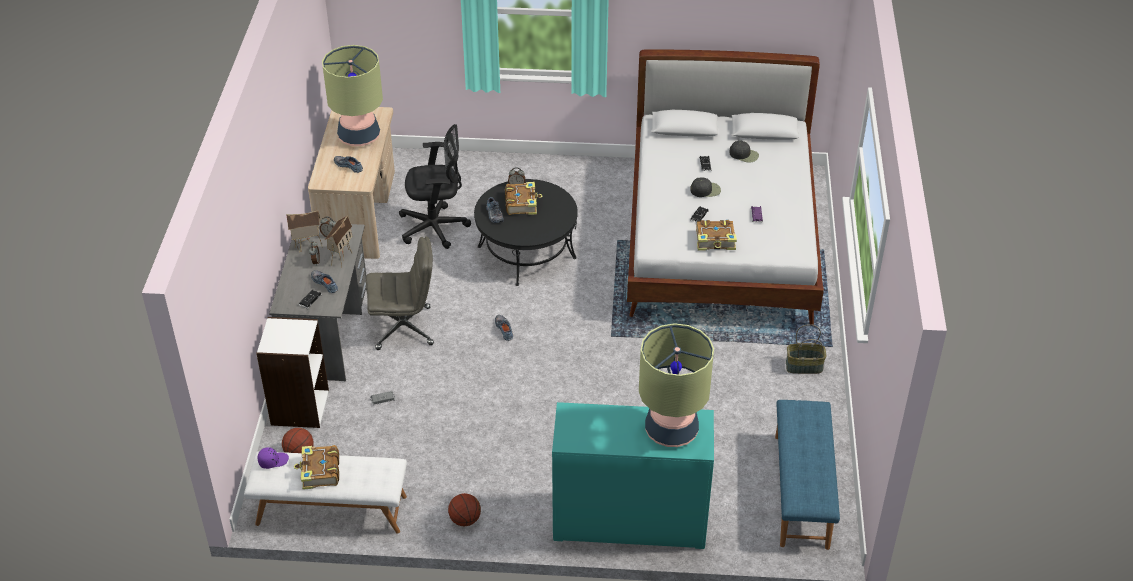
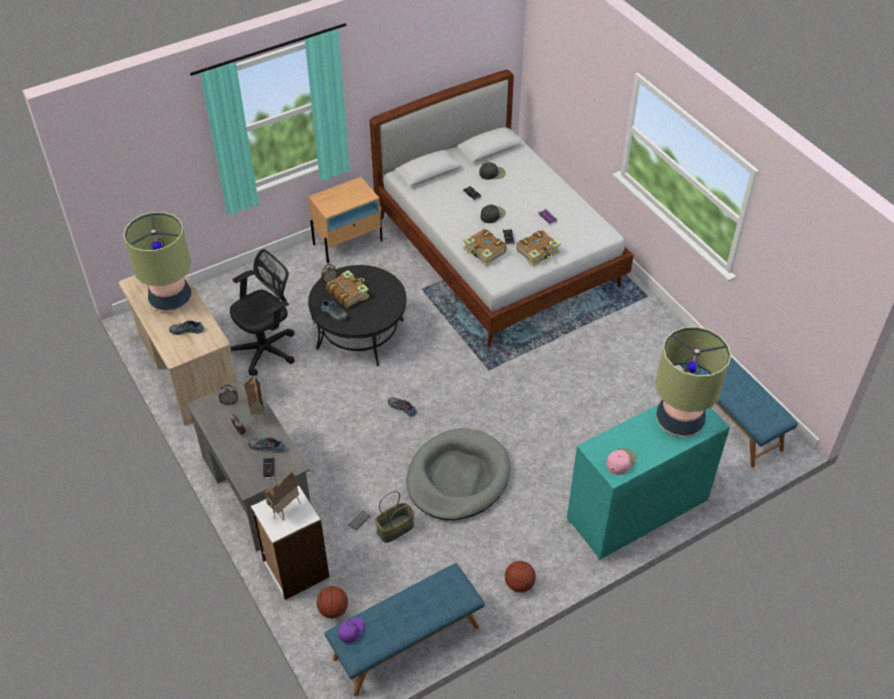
camera: 35 degrees left, 5 degrees up
(307, 247) = (219, 422): toy house -> toy house (286, 511)
(319, 472) = (400, 617): book -> book (484, 252)
(331, 511) = (407, 643): white bench -> blue bench
(404, 328) = (320, 450): grey office chair -> none
(496, 409) = (458, 478): none -> grey dog bed
(581, 434) = (621, 461): none -> pink cap
(590, 171) = (348, 242): none -> beige nightstand
(804, 367) = (643, 321): basket -> basket (395, 529)

